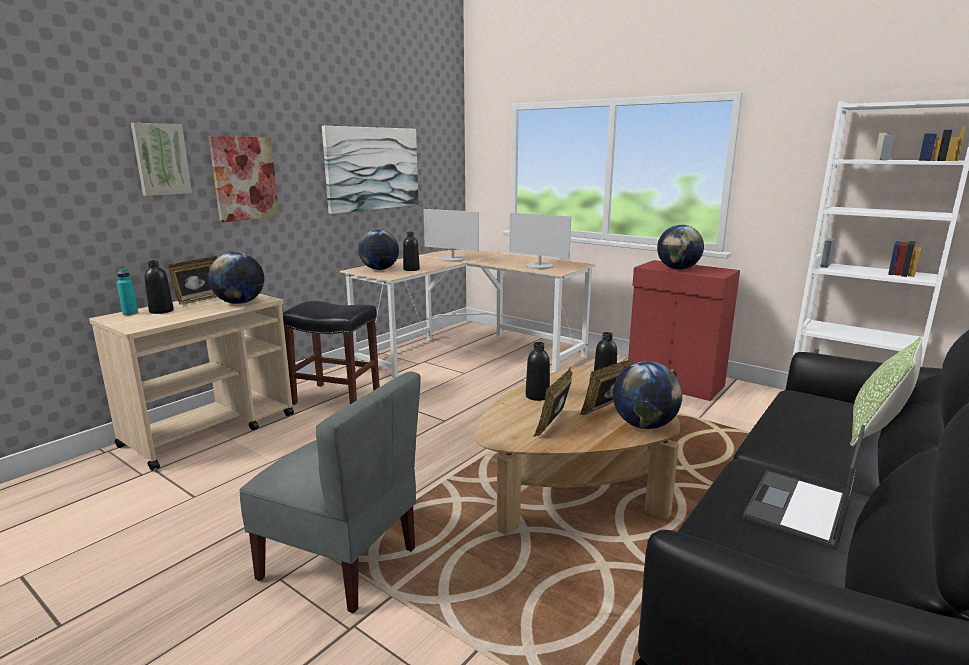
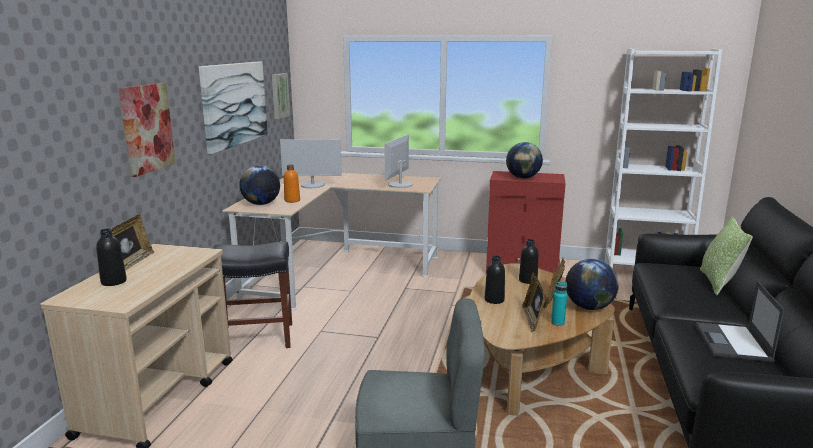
camera: 25 degrees left, 0 degrees up
(130, 313) = (81, 290): turquoise bottle -> turquoise bottle (557, 323)
(161, 159) = (83, 117): picture -> picture (279, 95)
(240, 303) = (185, 260): globe -> none
(411, 269) = (292, 200): black bottle -> orange bottle
(539, 266) = (400, 185): monitor -> monitor turned 105 degrees clockwise

